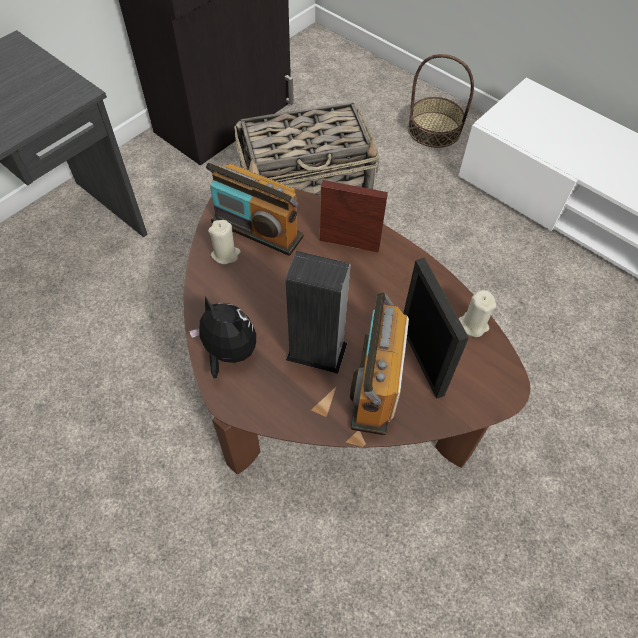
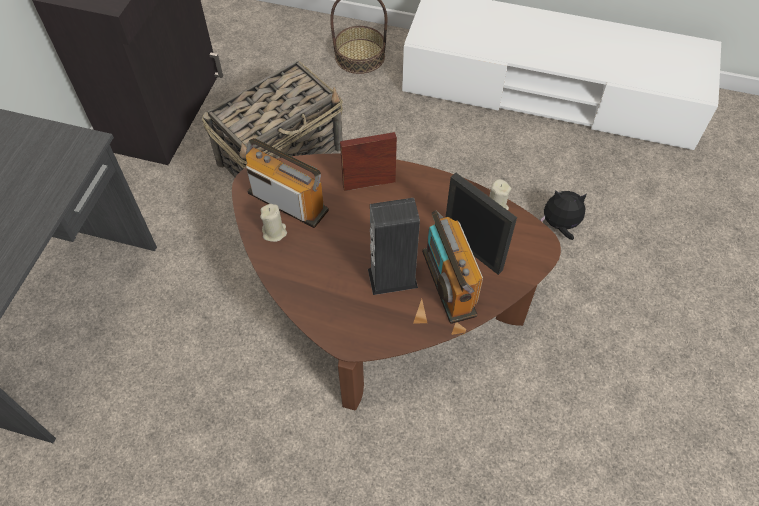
camera: 25 degrees left, 0 degrees up
(228, 353) = (325, 308): plush toy -> plush toy (560, 225)
(257, 229) = (288, 201): radio -> radio turned 150 degrees counterclockwise

